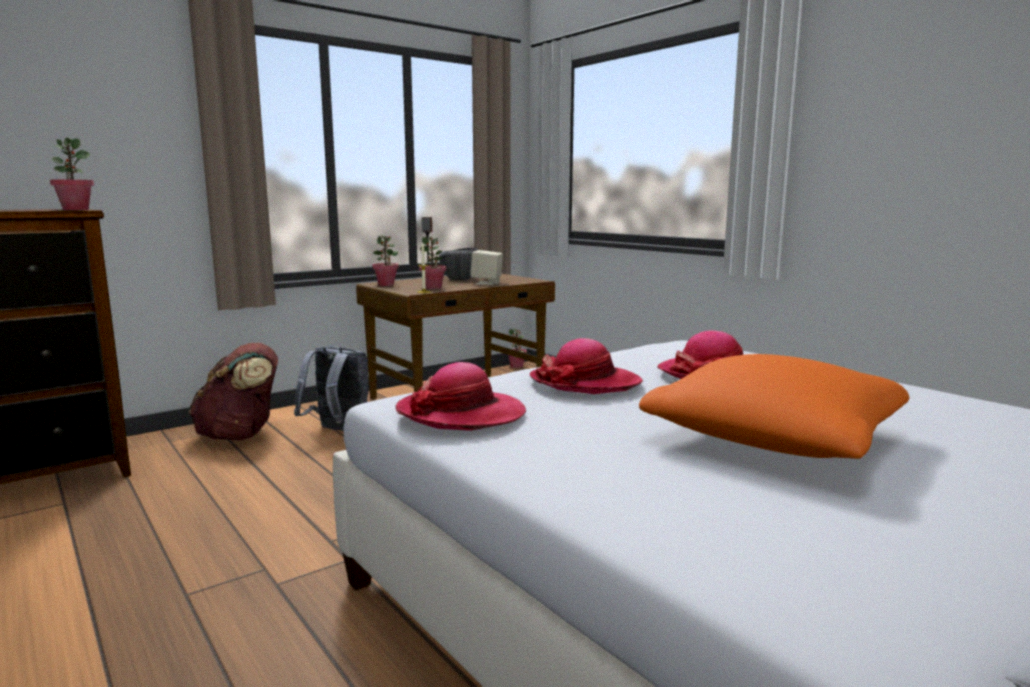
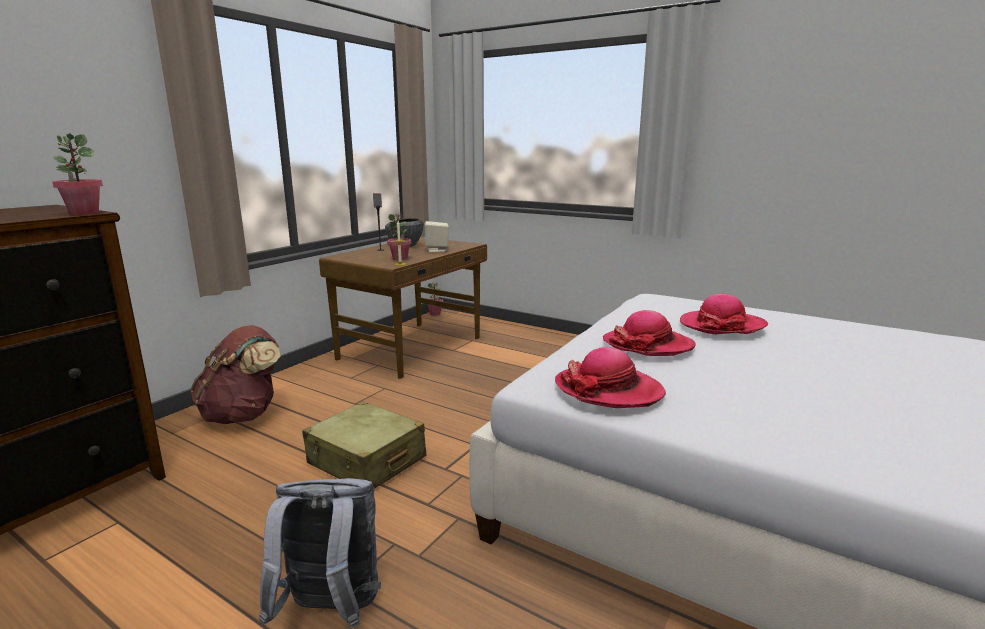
camera: 20 degrees left, 5 degrees up
(311, 492) = (366, 461): none -> beige suitcase
(338, 432) = (336, 397): grey backpack -> grey backpack (331, 611)
(386, 285) = (351, 258): potted plant -> none
(774, 437) = (833, 378): orange pillow -> none

